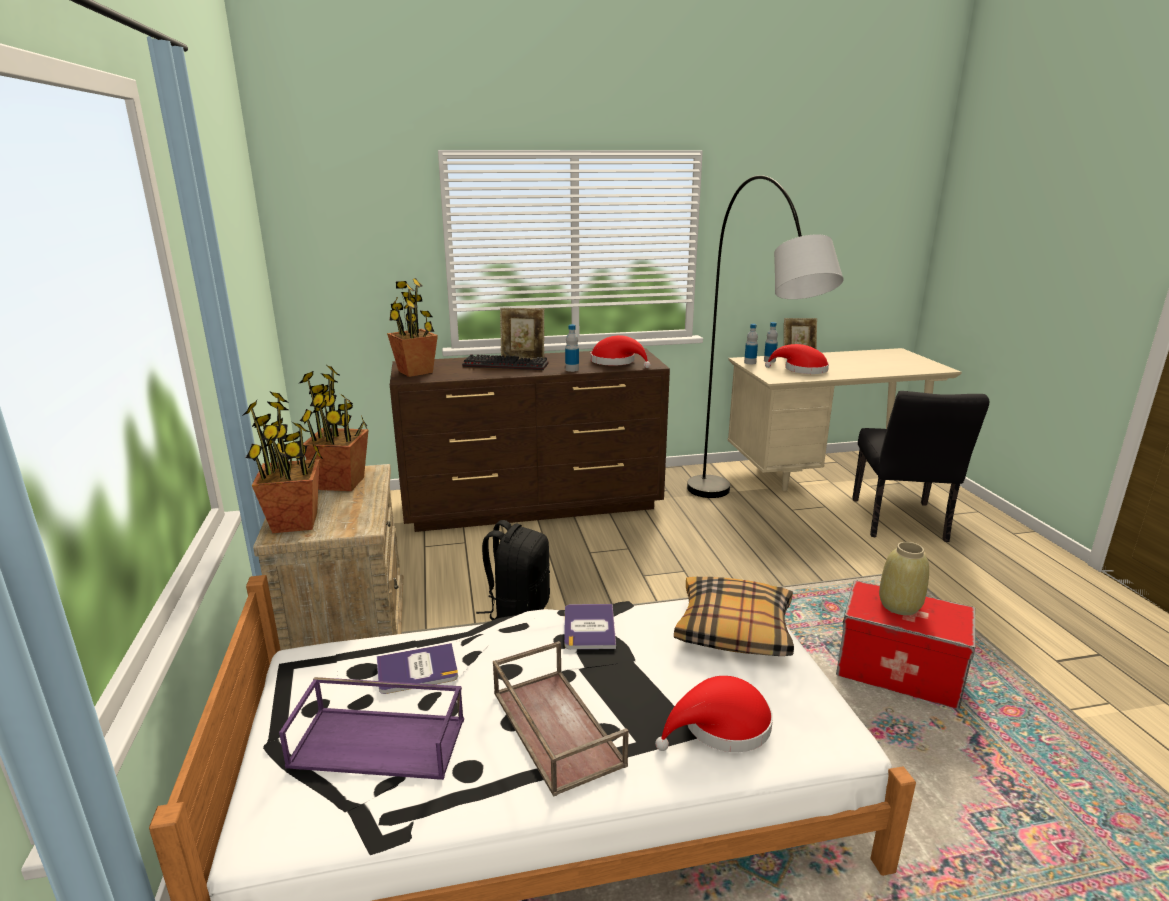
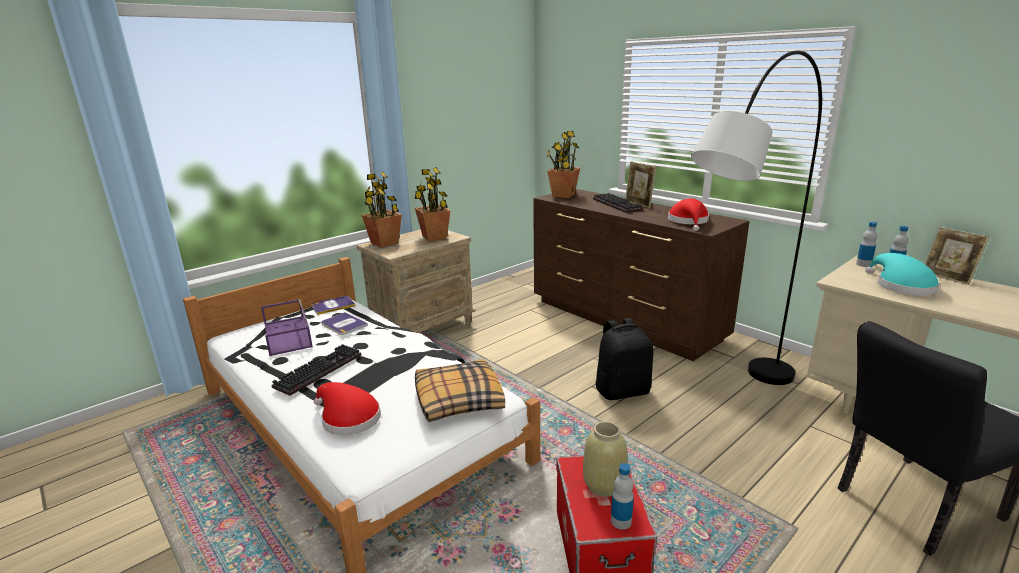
camera: 60 degrees right, 0 degrees up
(518, 613) = (497, 359): black backpack -> black backpack (622, 391)
(554, 727) = (319, 369): brown tray -> keyboard
(572, 369) = (643, 217): bottle -> bottle (621, 521)
(589, 627) = (416, 353): book -> book (333, 305)
(801, 370) = (901, 286): red hat -> turquoise hat

